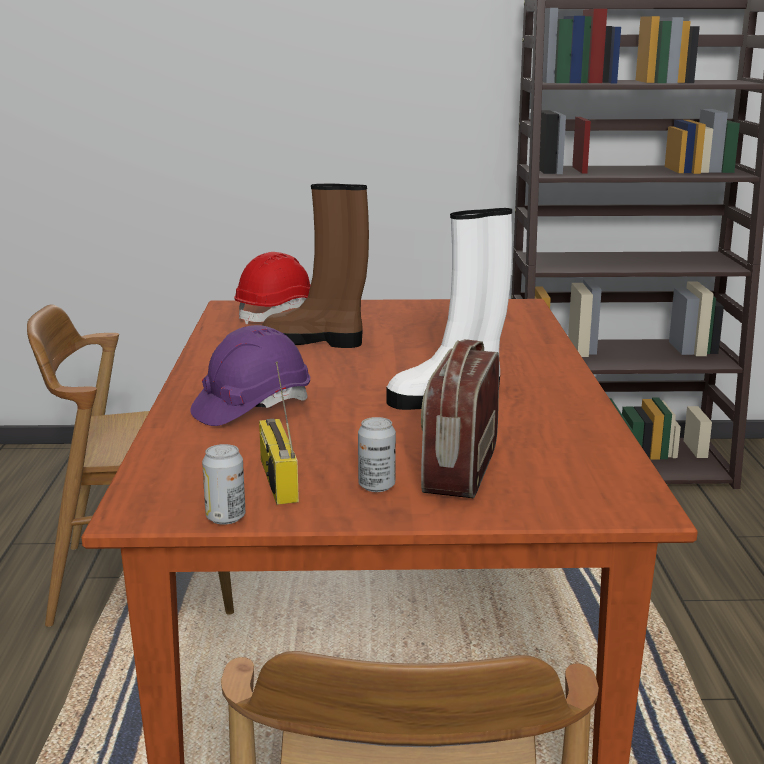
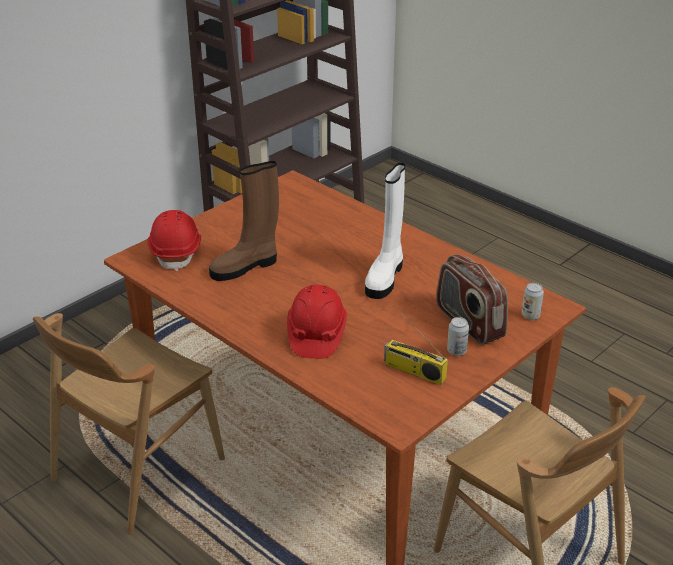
camera: 45 degrees left, 15 degrees up
(225, 517) = (436, 404): can -> can (530, 315)
(252, 408) = (316, 335): purple hard hat -> red hard hat

